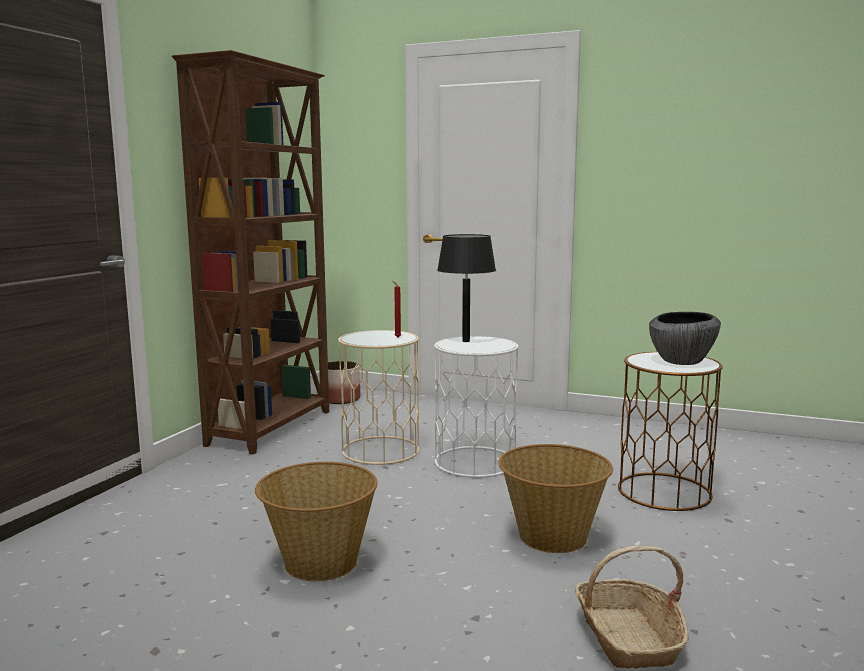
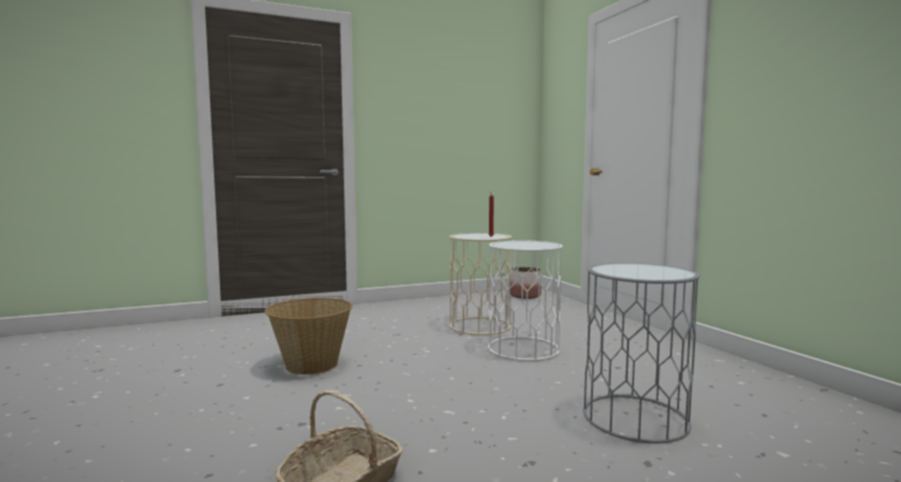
camera: 45 degrees right, 5 degrees down
(272, 428) = (451, 300): brown bookcase -> none
(466, 341) = (525, 242): black table lamp -> none
(552, 537) = (458, 407): basket -> none
(664, 491) = (635, 418): brown side table -> grey side table
(681, 362) = (648, 271): bowl -> none

